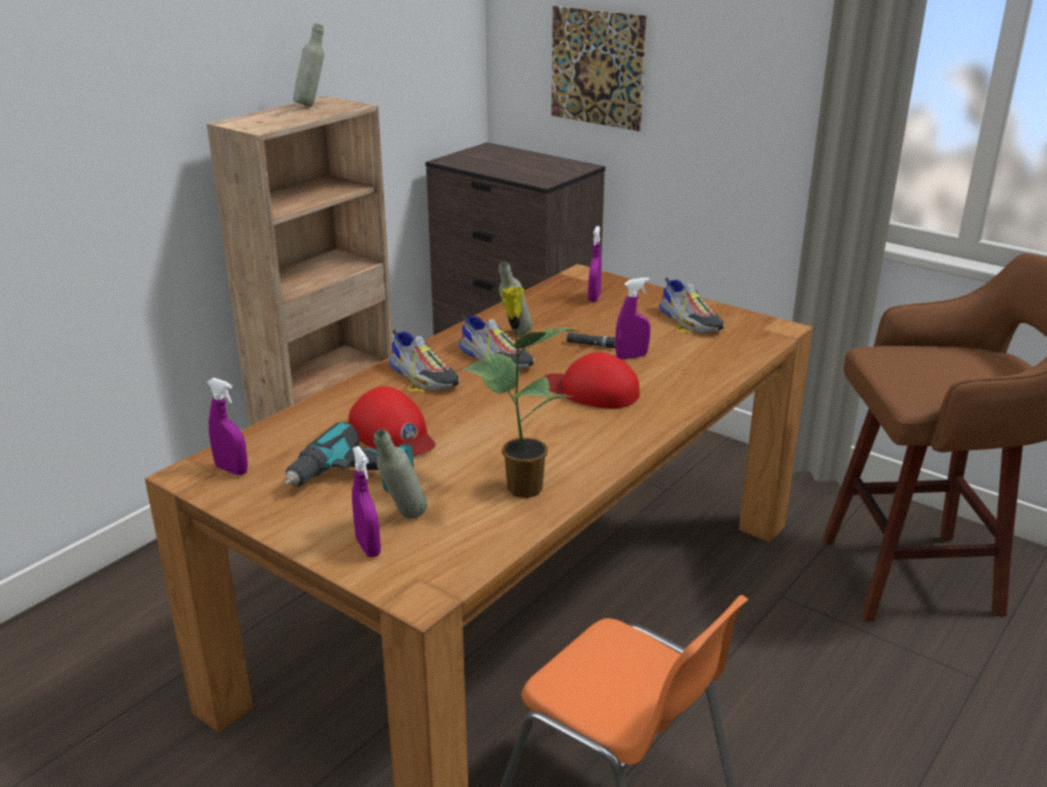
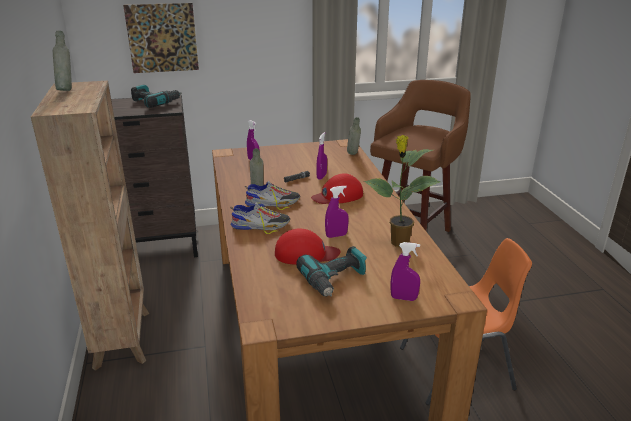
camera: 50 degrees left, 0 degrees up
(231, 470) = (276, 311): purple spray bottle -> purple spray bottle (336, 235)
(403, 519) = (390, 280): grey bottle -> grey bottle (353, 155)
(550, 166) = (155, 102): none -> power drill
(690, 321) = (310, 154): shoe -> none

